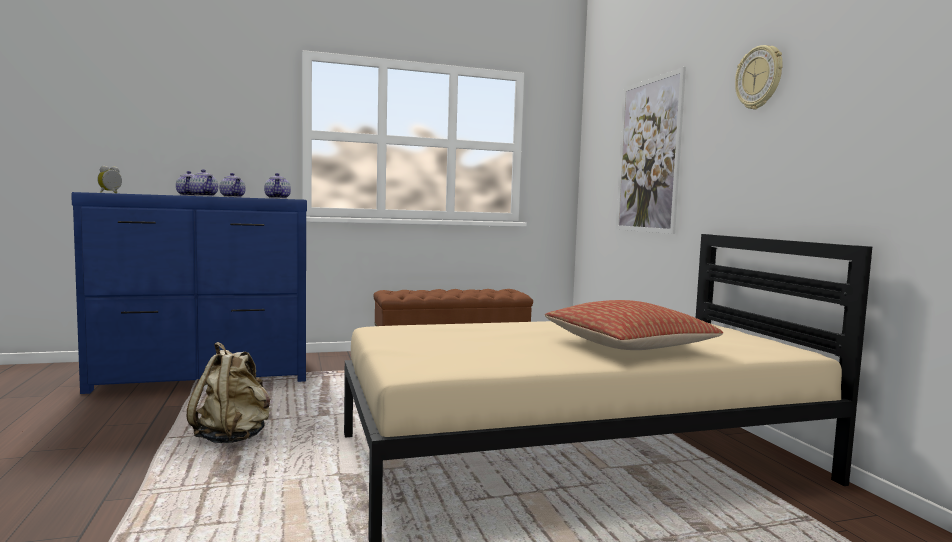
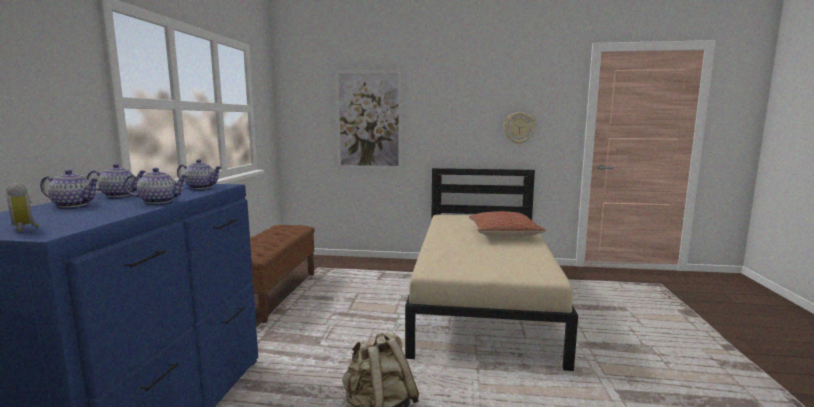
camera: 65 degrees left, 5 degrees up
(759, 78) = (462, 88): wall clock -> wall clock (519, 128)

